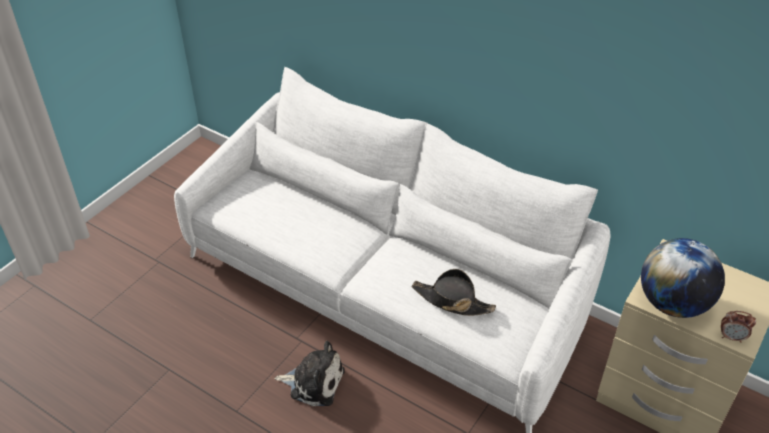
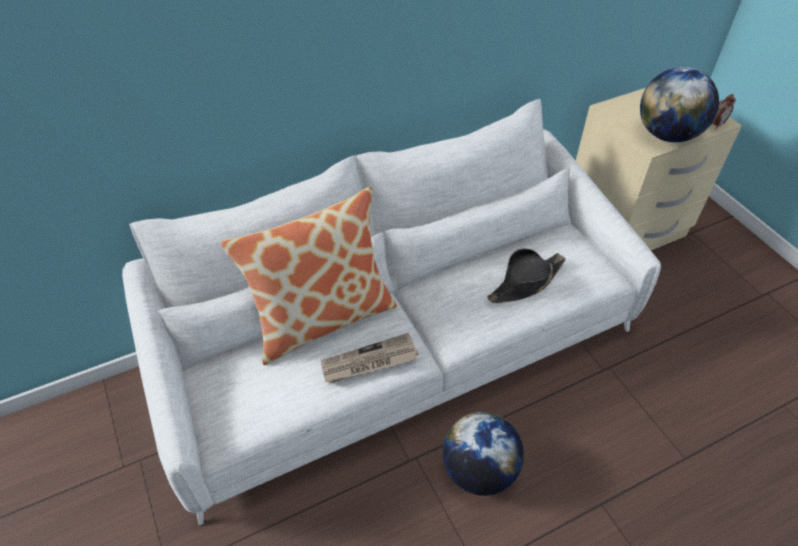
camera: 60 degrees left, 5 degrees up
(311, 245) = (369, 362): none -> newspaper
(314, 382) = (479, 470): plush toy -> globe
(331, 207) = (322, 318): none -> pillow

